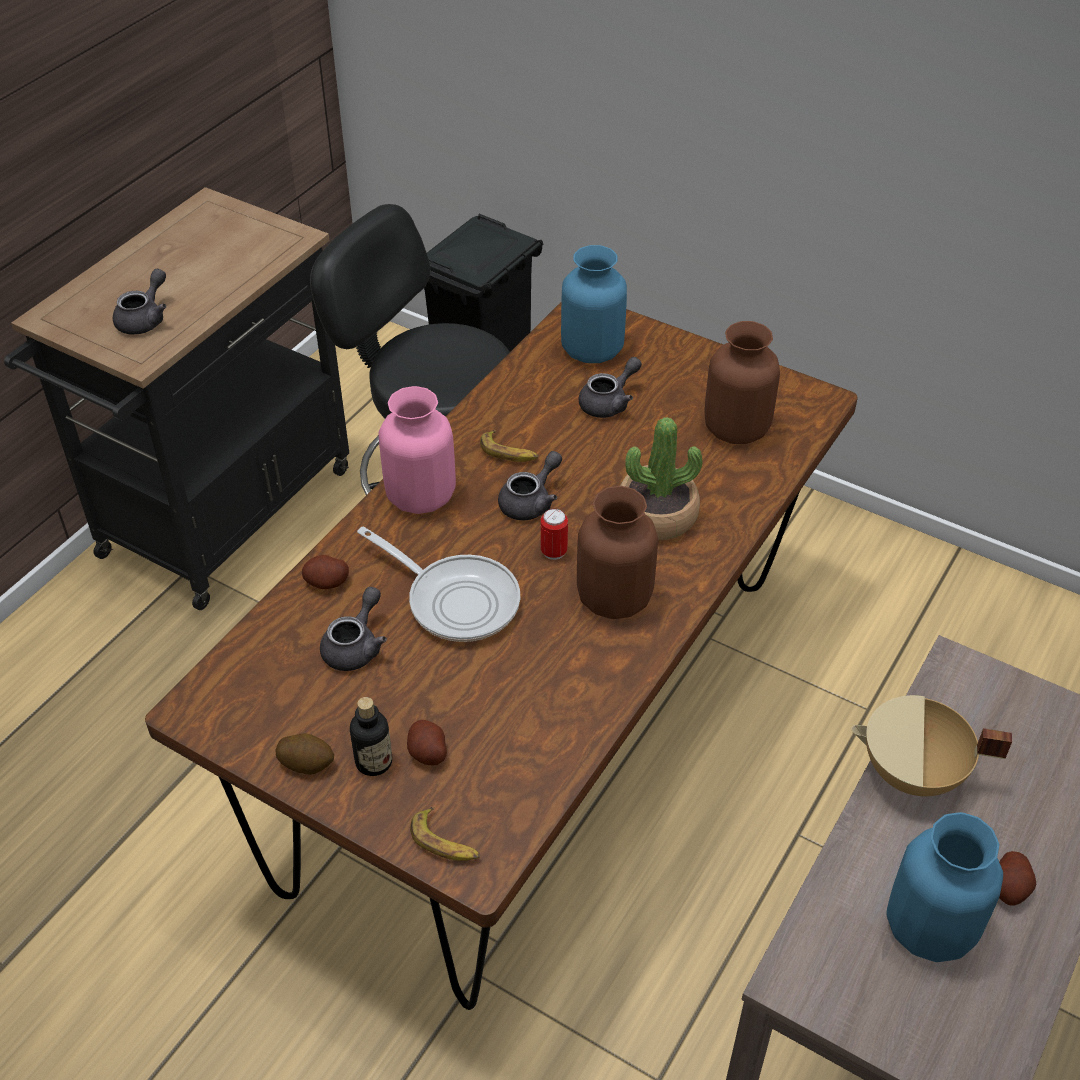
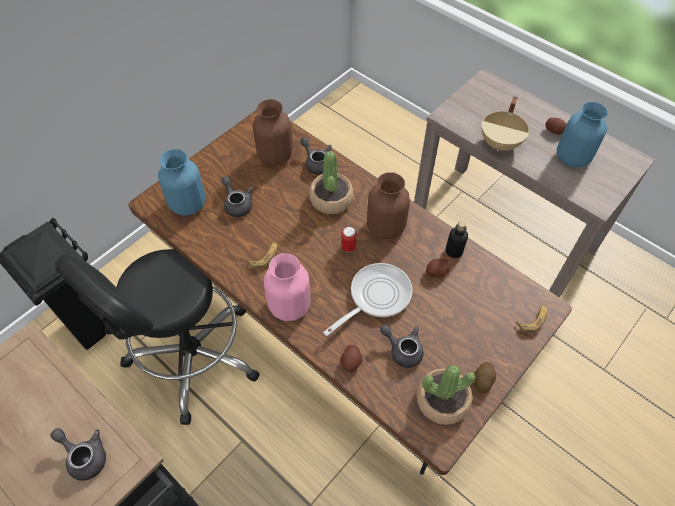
camera: 80 degrees left, 10 degrees up
(266, 707) = (442, 400): none -> potted plant
(374, 762) = (483, 347): bottle -> bottle (454, 251)
(427, 752) = (478, 322): potato -> potato (437, 272)
(531, 501) = (308, 252): grey teapot -> grey teapot (316, 163)

